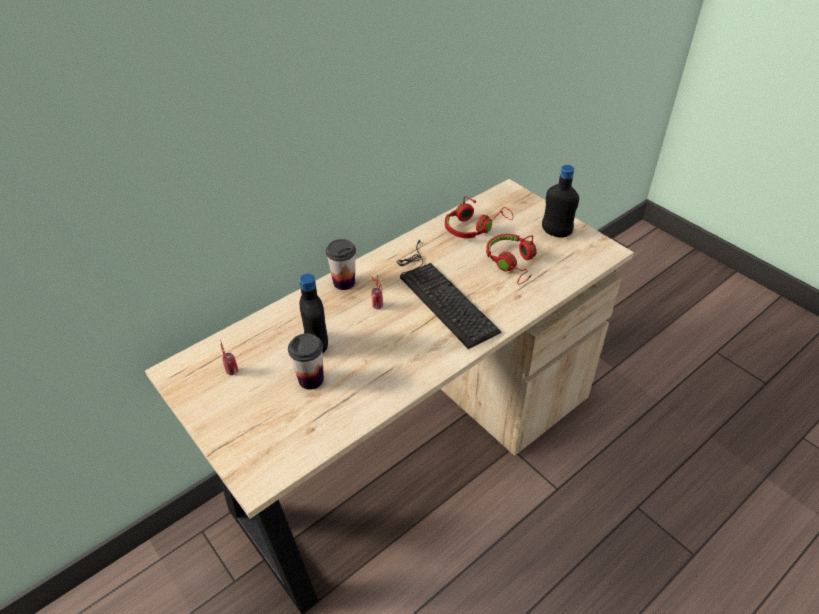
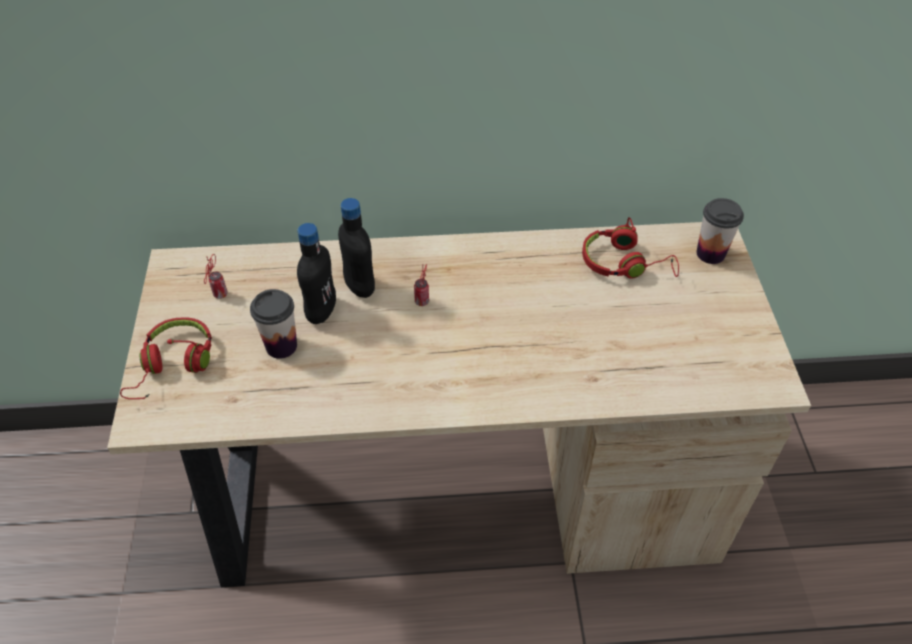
camera: 35 degrees right, 5 degrees up
(344, 282) = (413, 255): cup -> cup (710, 254)
(441, 294) = (504, 326): keyboard -> none
(512, 263) = (627, 334): red headphones -> red headphones (173, 365)
(556, 233) = (725, 324): black bottle -> black bottle (360, 287)

